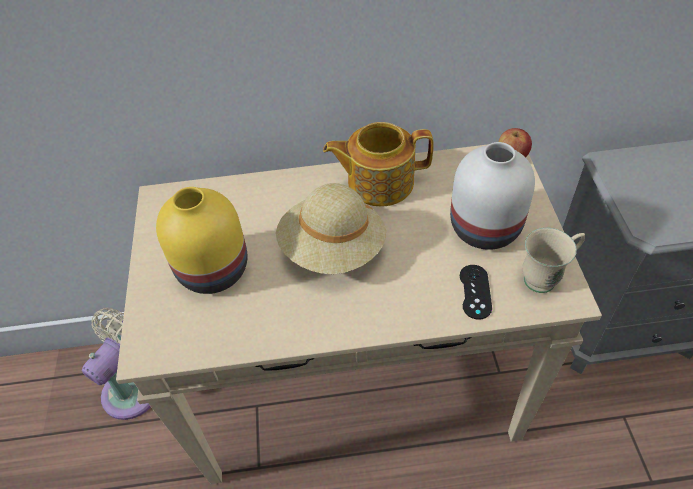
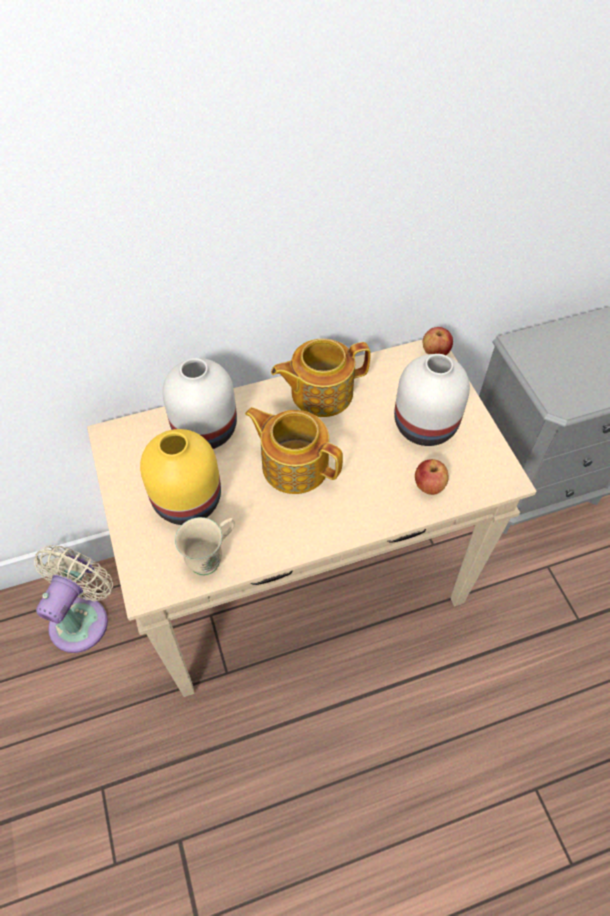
camera: 15 degrees left, 5 degrees up
(251, 202) = (204, 428): none -> white vase
(333, 249) = (294, 464): beige hat -> teapot
(475, 291) = (428, 486): black game controller -> apple
(546, 277) = (486, 464): beige mug -> beige mug (212, 557)

